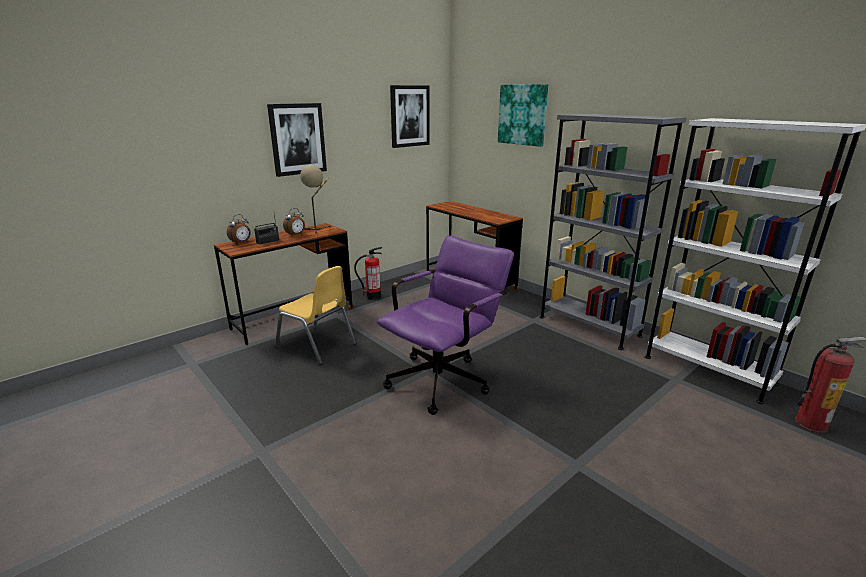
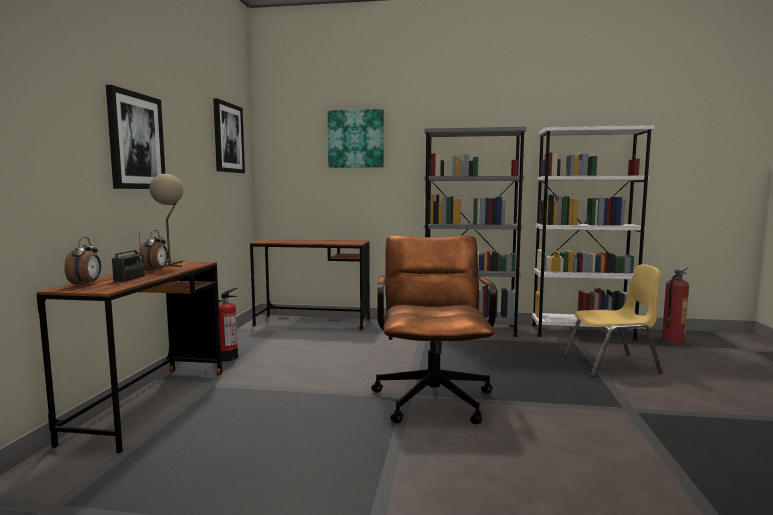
camera: 40 degrees left, 15 degrees down
(316, 345) = (238, 417): yellow chair -> yellow chair (611, 365)
(444, 378) = (433, 395): purple office chair -> brown office chair

